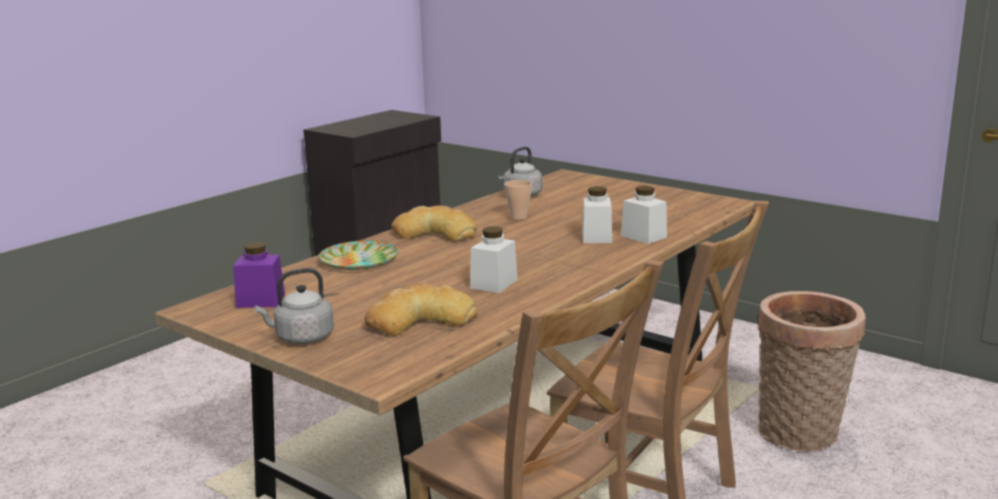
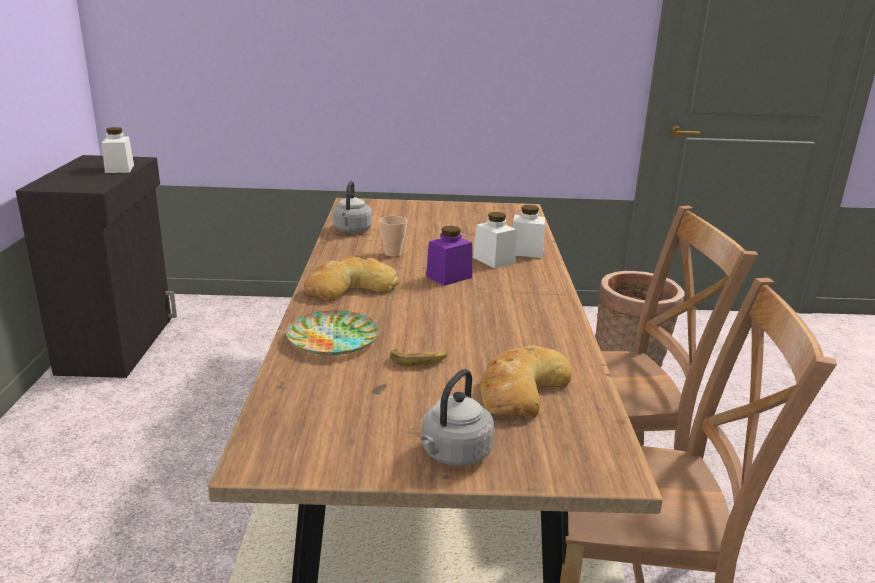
camera: 40 degrees left, 5 degrees up
(260, 301) = (319, 422): purple jar -> purple jar (449, 277)
(388, 286) = (418, 360): none -> banana
(494, 284) = (505, 329): white jar -> white jar (119, 169)

